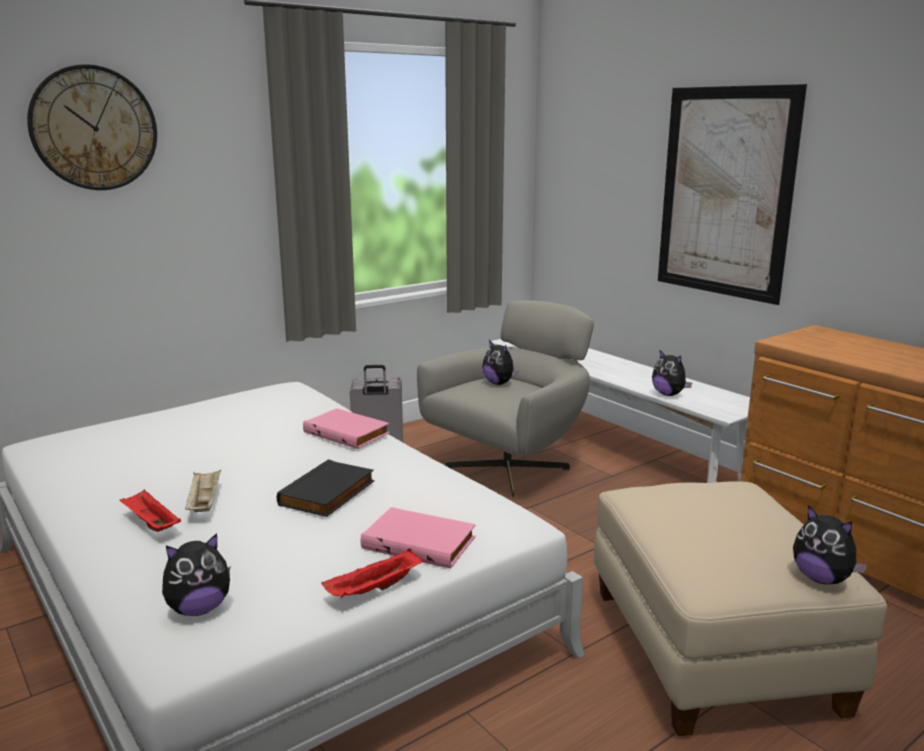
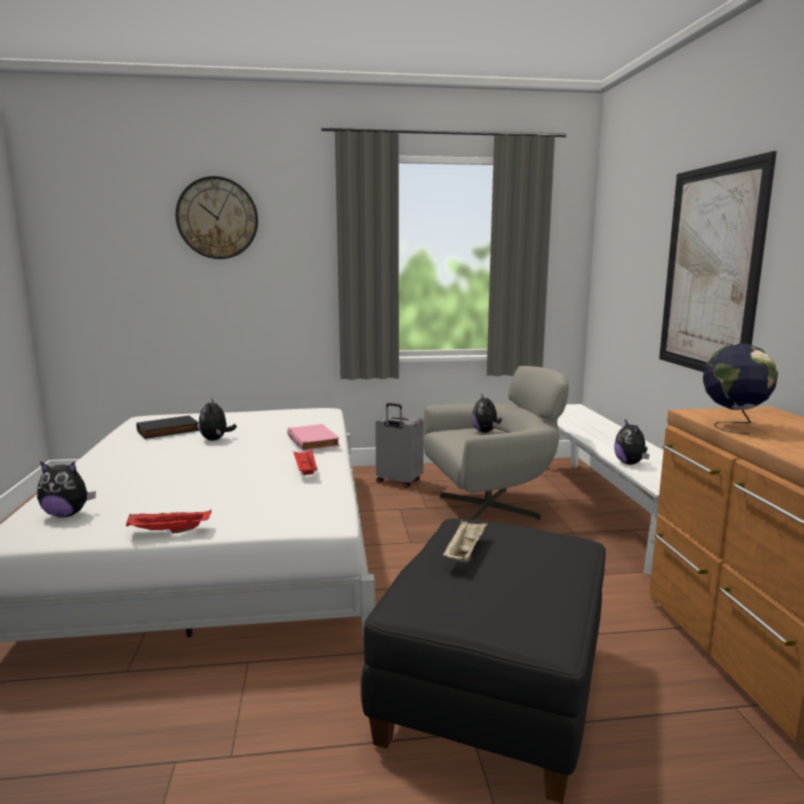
camera: 30 degrees right, 5 degrees down
(150, 524) = (121, 466): red tray -> red tray (305, 471)
(204, 503) = (164, 461): beige tray -> beige tray (464, 553)
(329, 494) = (239, 472): black book -> black book (168, 431)
(420, 542) = (245, 513): pink book -> none
(710, 650) = (491, 692): beige ottoman -> black ottoman
(822, 579) = (526, 631): plush toy -> plush toy (216, 439)
(829, 352) = (733, 426): none -> globe

